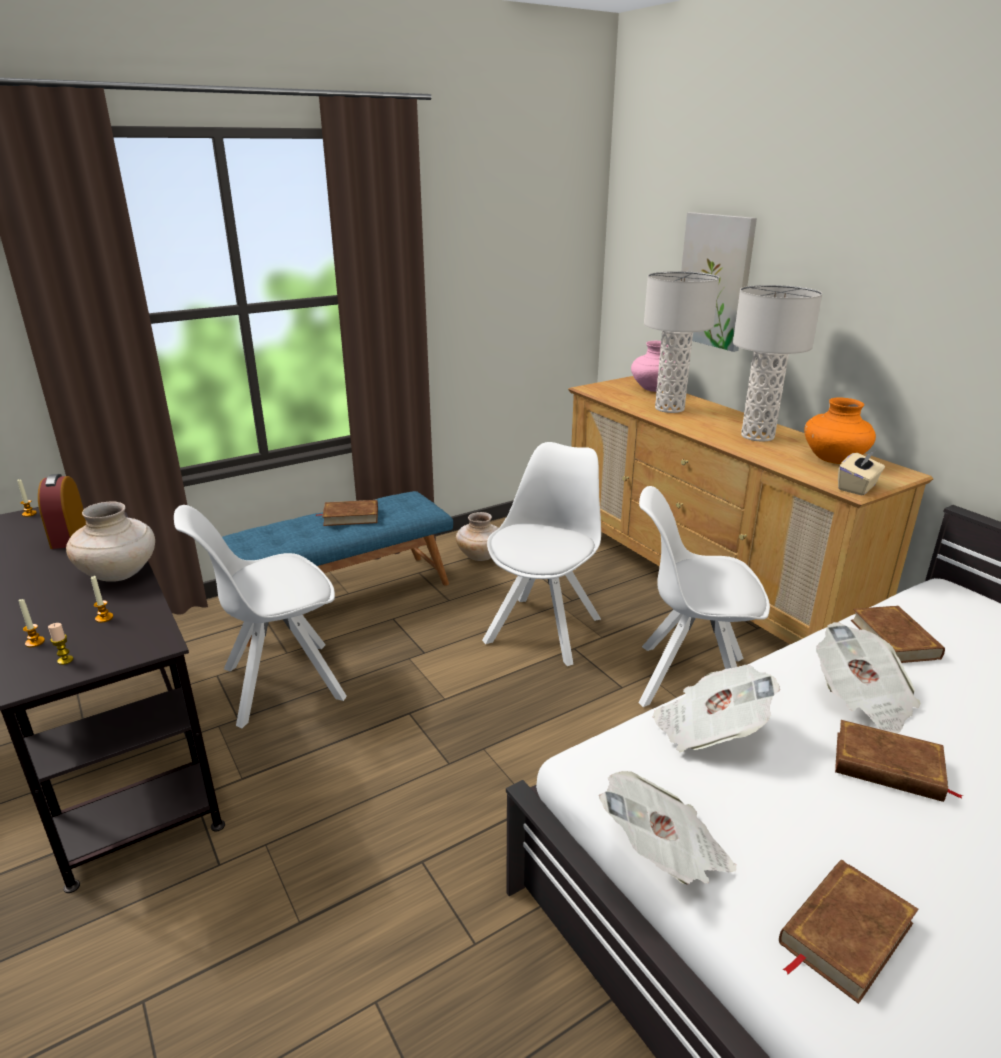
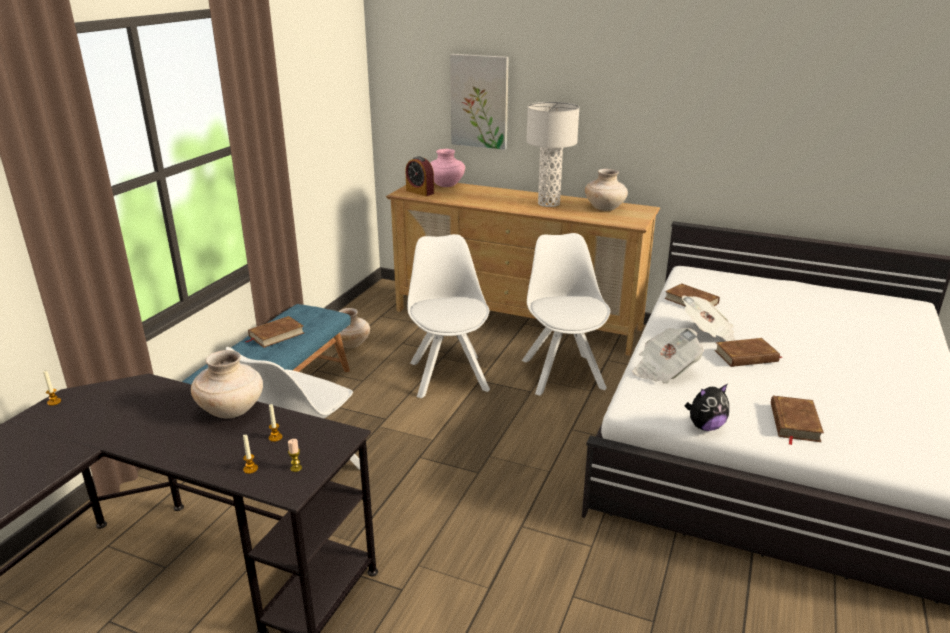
camera: 35 degrees left, 0 degrees up
(69, 536) = (132, 403): alarm clock -> alarm clock (420, 192)
(665, 854) = (705, 426): newspaper -> plush toy
(669, 408) = (474, 196): white table lamp -> none
(689, 680) = (562, 373): white chair -> white chair turned 105 degrees clockwise
(834, 459) = (605, 208): orange vase -> beige vase
(857, 487) = (635, 221): beige tissue box -> none

